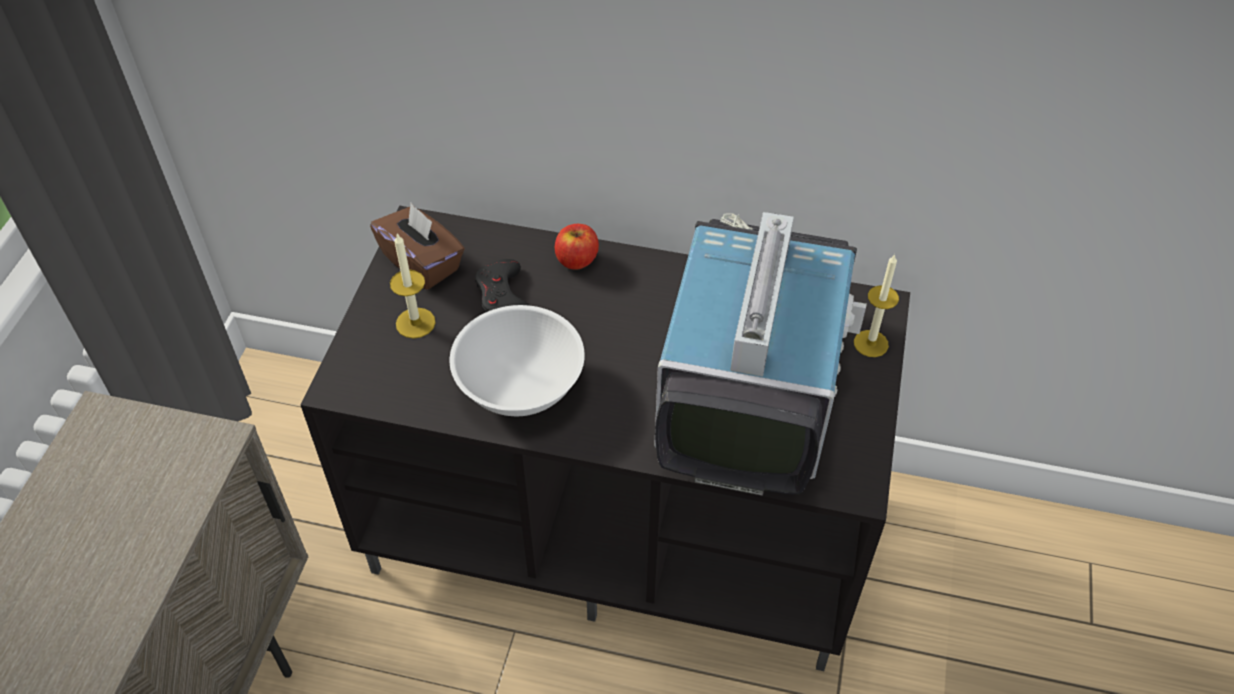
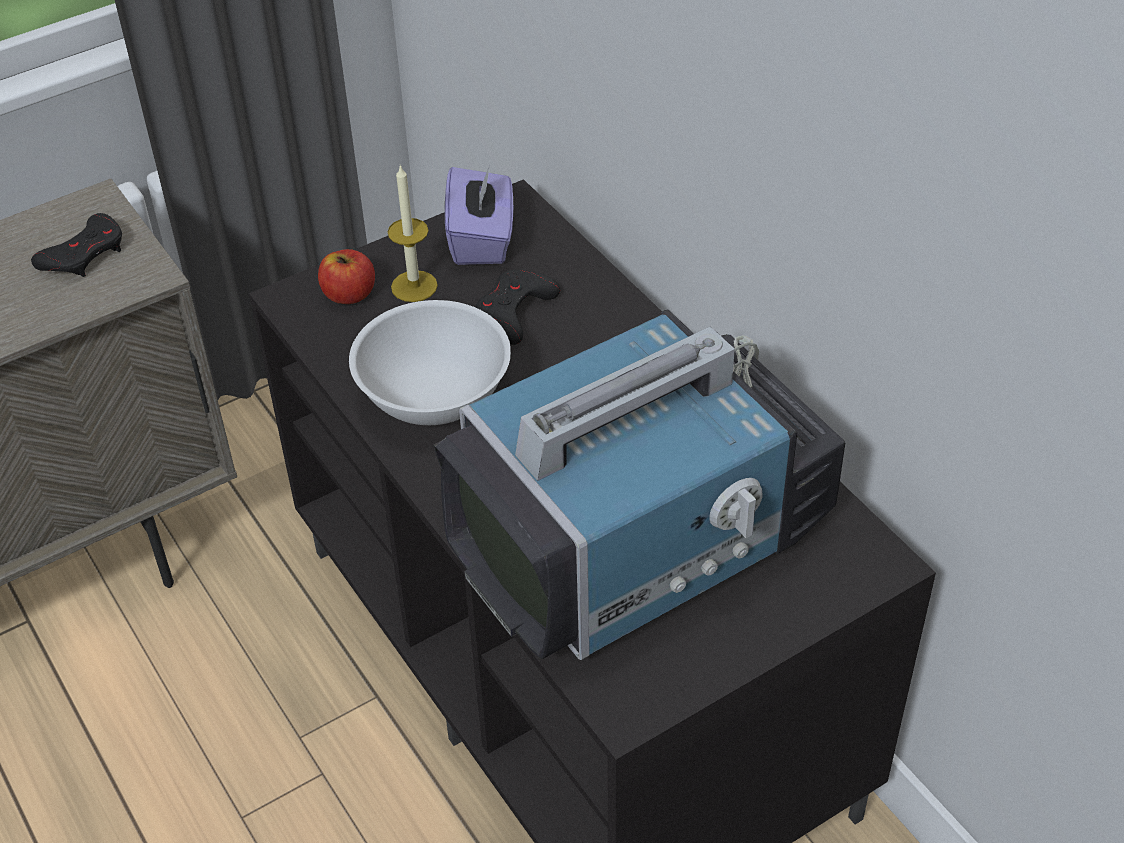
camera: 45 degrees right, 5 degrees down
(141, 460) = (84, 254): none -> black game controller
(422, 263) = (482, 239): brown tissue box -> purple tissue box
(576, 259) = (621, 321): apple -> apple (349, 294)
(871, 343) = (821, 590): candle -> none

